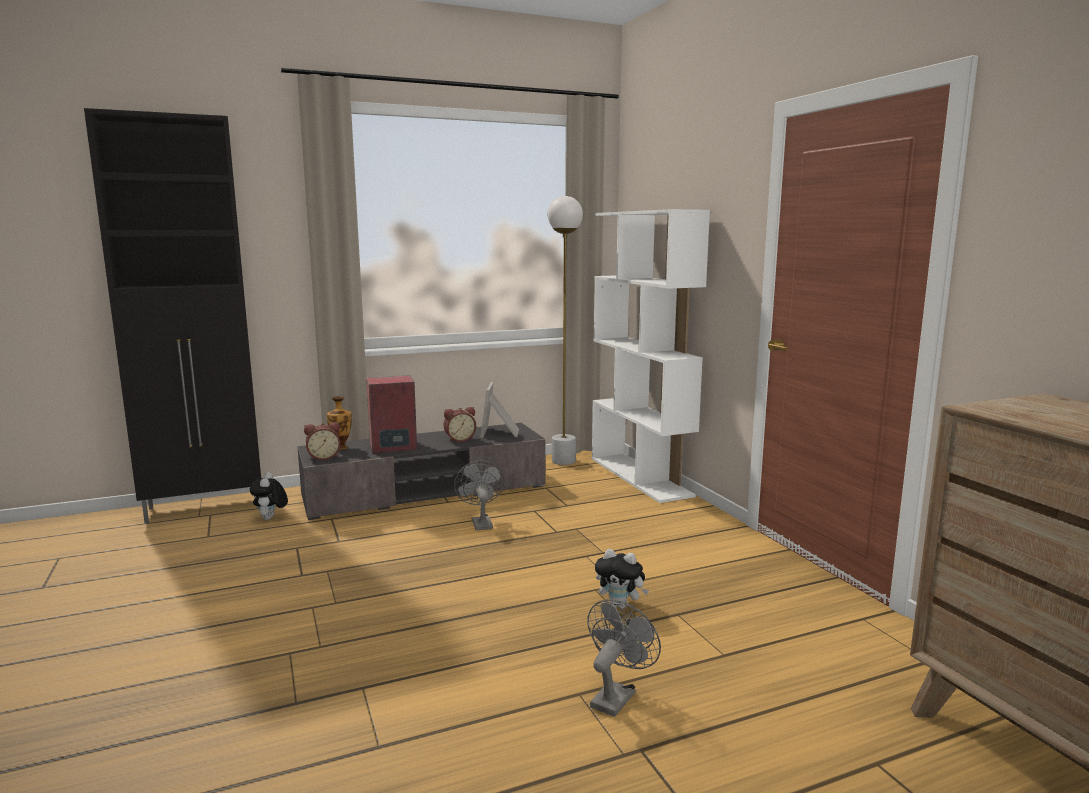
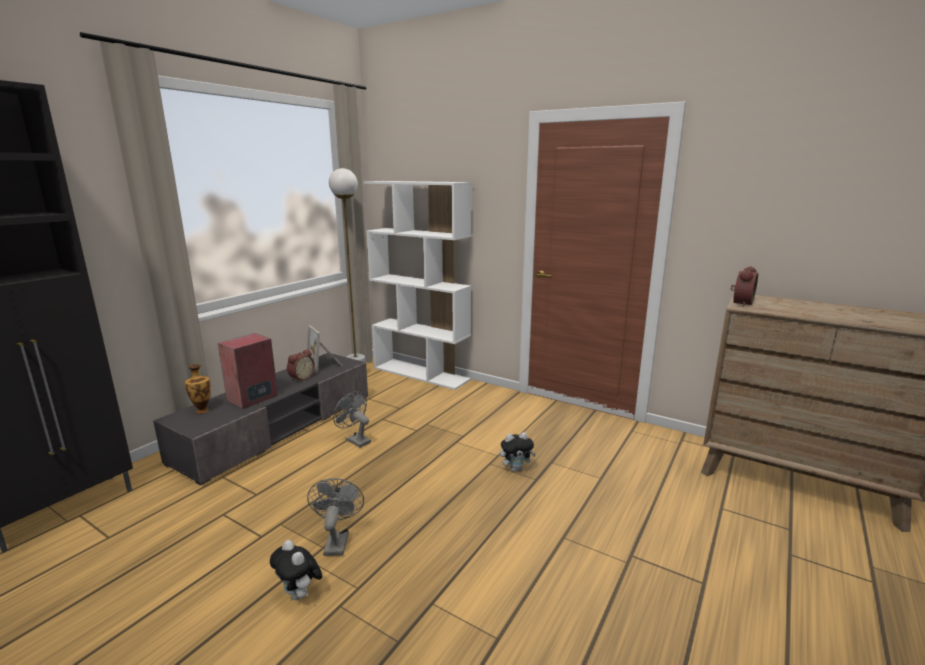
camera: 35 degrees left, 5 degrees up
(270, 518) = (158, 496): plush toy -> plush toy (300, 594)
(324, 457) = (200, 424): alarm clock -> alarm clock (740, 303)
(616, 695) = (582, 528): grey fan -> grey fan (337, 540)

